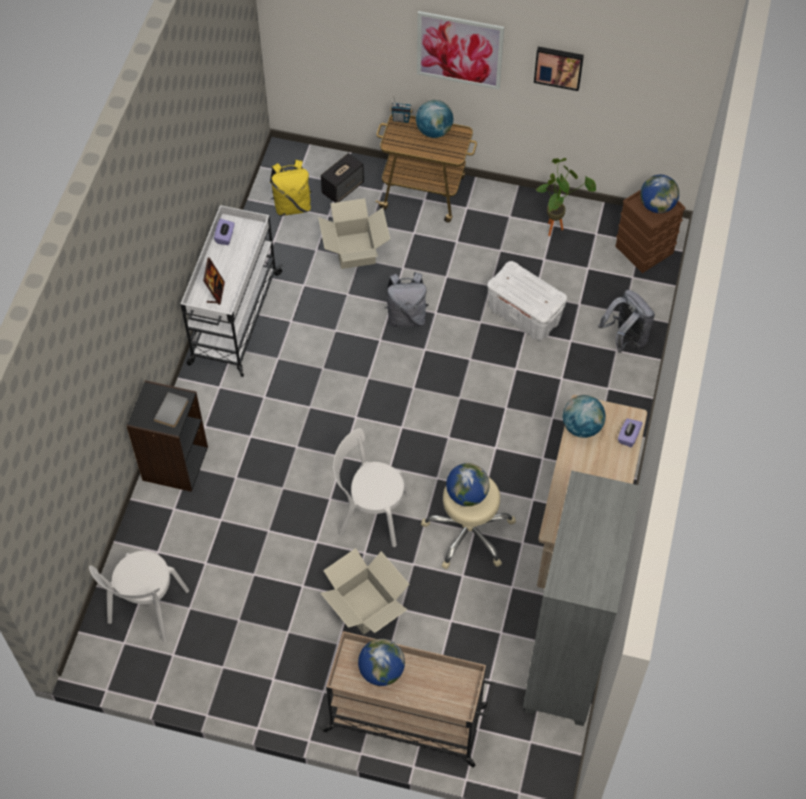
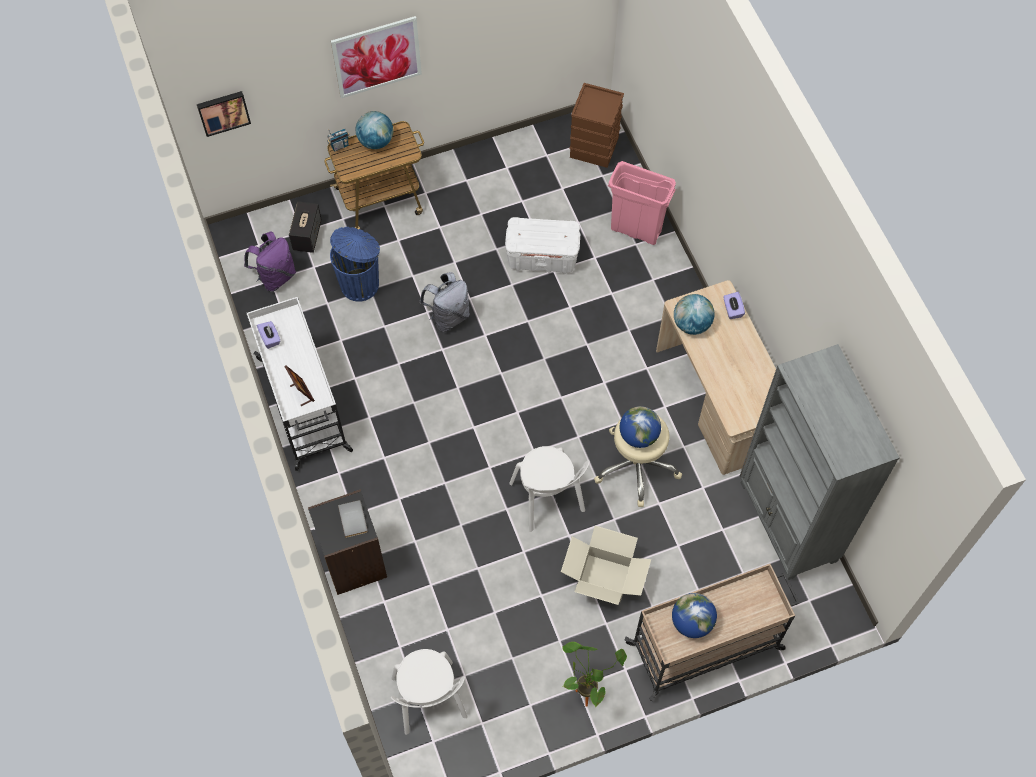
camera: 35 degrees left, 5 degrees up
(292, 206) = (275, 276): yellow backpack -> purple backpack
(355, 250) = (360, 284): cardboard box -> blue trash can
(370, 513) = (548, 500): white chair -> white chair turned 90 degrees counterclockwise
(556, 227) = (511, 167): potted plant -> potted plant (586, 690)
(558, 67) = (472, 27): picture -> picture (223, 112)
(625, 339) = (635, 230): grey backpack -> pink trash can
(657, 206) = (600, 104): globe -> none

